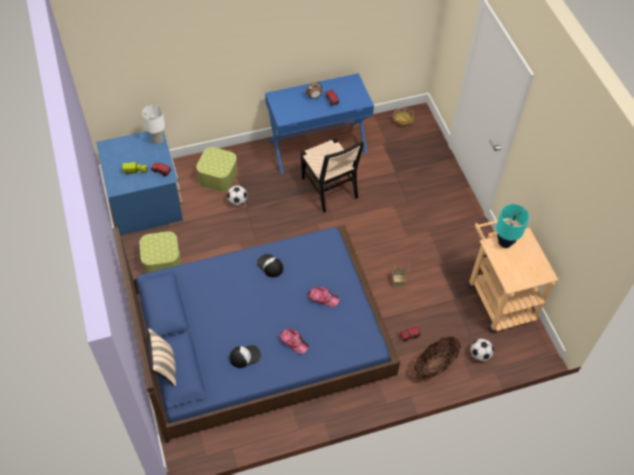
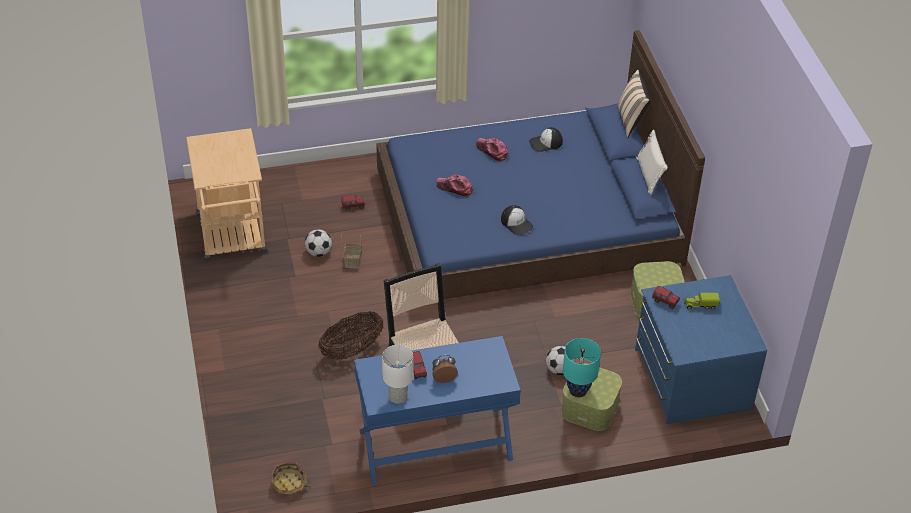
camera: 175 degrees left, 10 degrees down
(155, 302) = (649, 175): none -> white pillow
(158, 139) = (677, 347): white table lamp -> white table lamp (397, 397)
(435, 365) = (331, 179): basket -> basket (351, 350)
(480, 355) = (277, 185): football -> football (318, 252)
(505, 242) = (231, 174): turquoise table lamp -> turquoise table lamp (578, 390)

